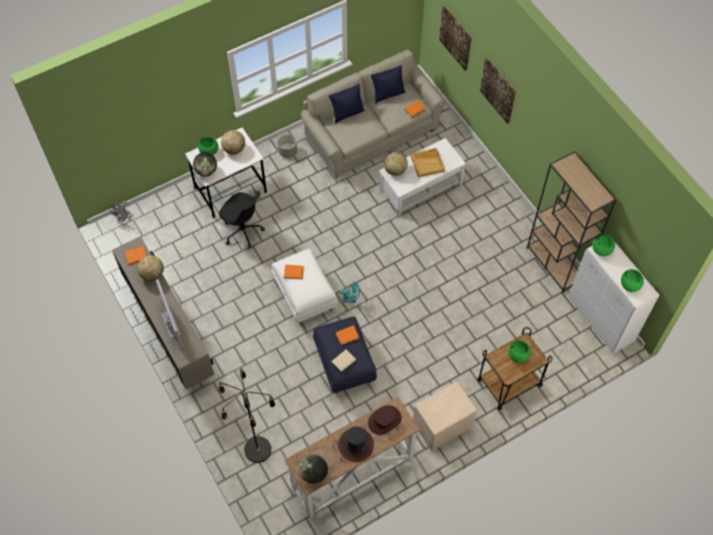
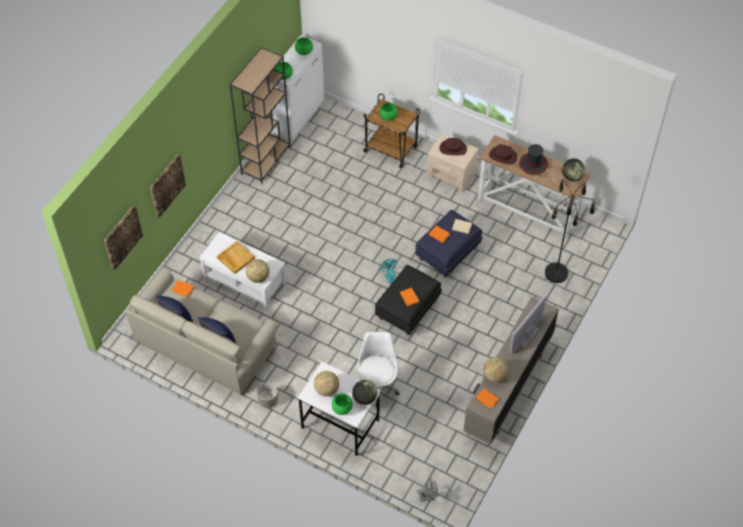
camera: 120 degrees left, 5 degrees down
(244, 232) = (377, 387): black office chair -> white office chair
(304, 295) = (407, 310): white ottoman -> black ottoman
(448, 408) = (453, 148): none -> brown hat

